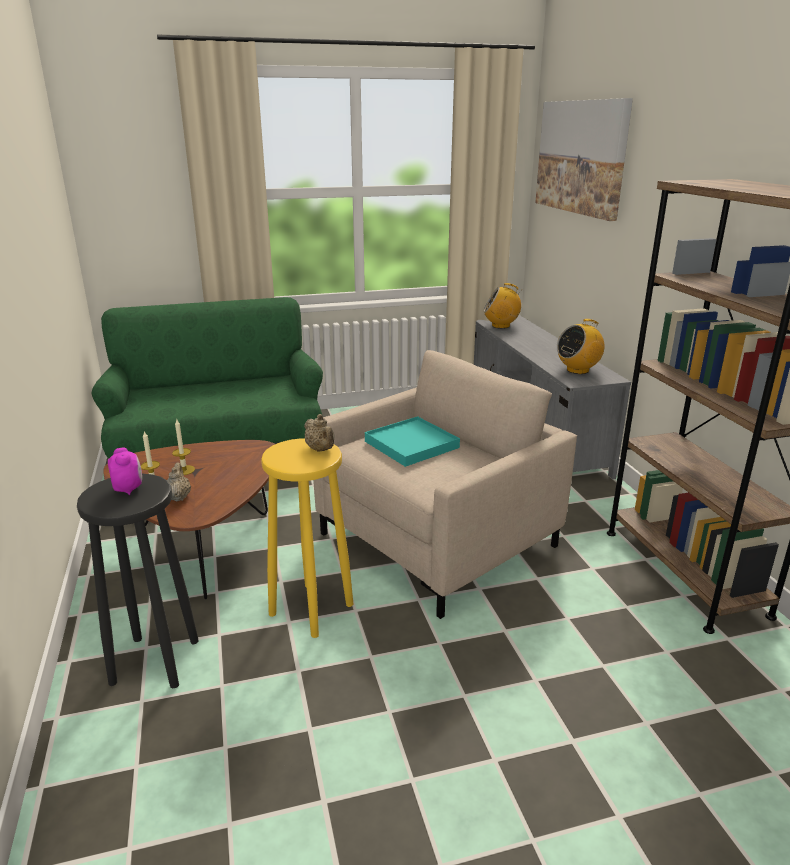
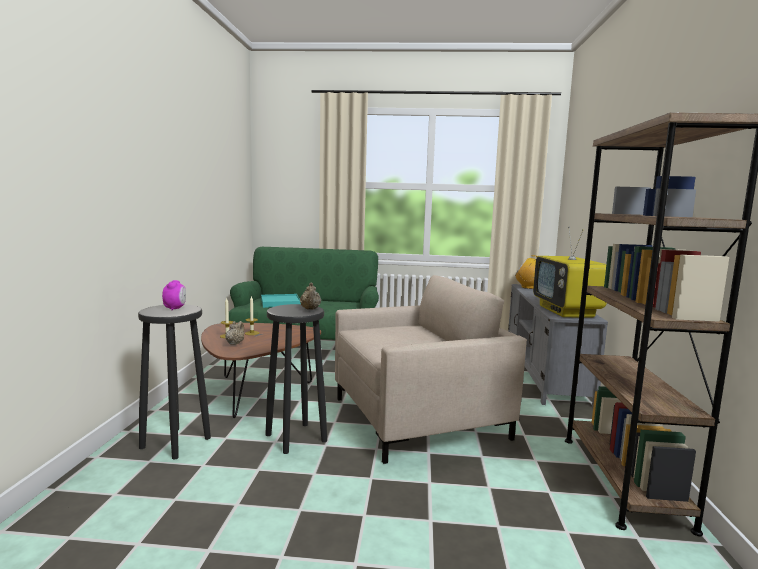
camera: 20 degrees right, 15 degrees down
(312, 610) = (296, 438): yellow stool -> black stool
(411, 445) = (400, 333): turquoise tray -> turquoise tray (280, 303)
(578, 370) = (567, 311): radio -> television
(581, 157) = (586, 159): picture -> none

